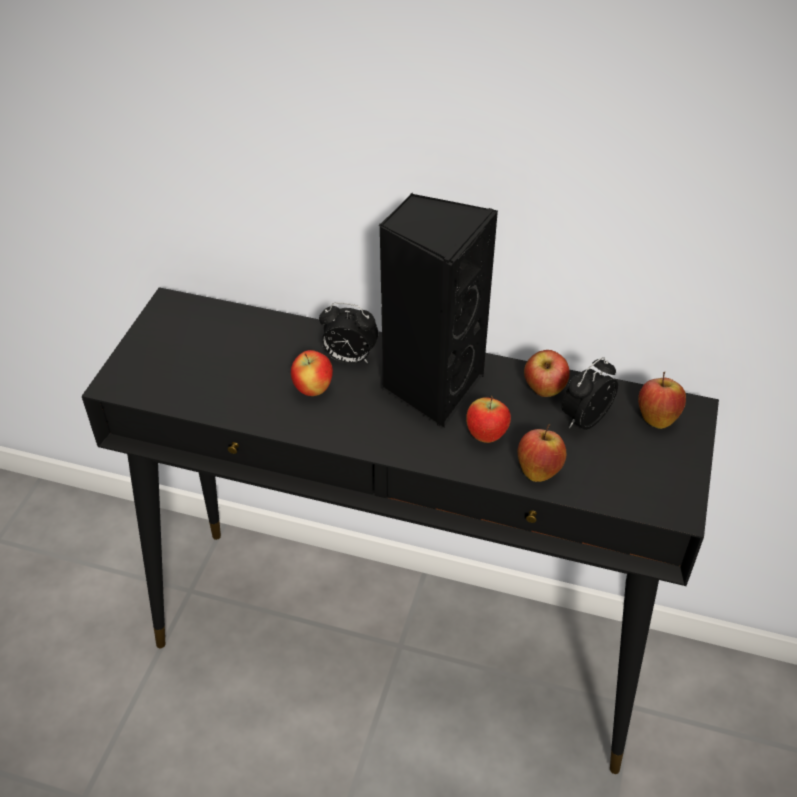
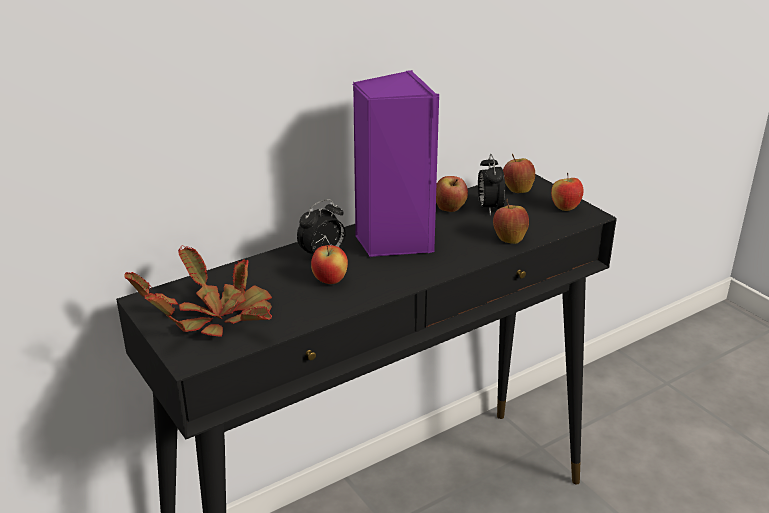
camera: 50 degrees left, 15 degrees down
(185, 358) = (215, 317): none -> potted plant
(431, 387) = (392, 241): black speaker -> purple speaker
(486, 436) = (460, 242): apple -> apple (565, 208)

